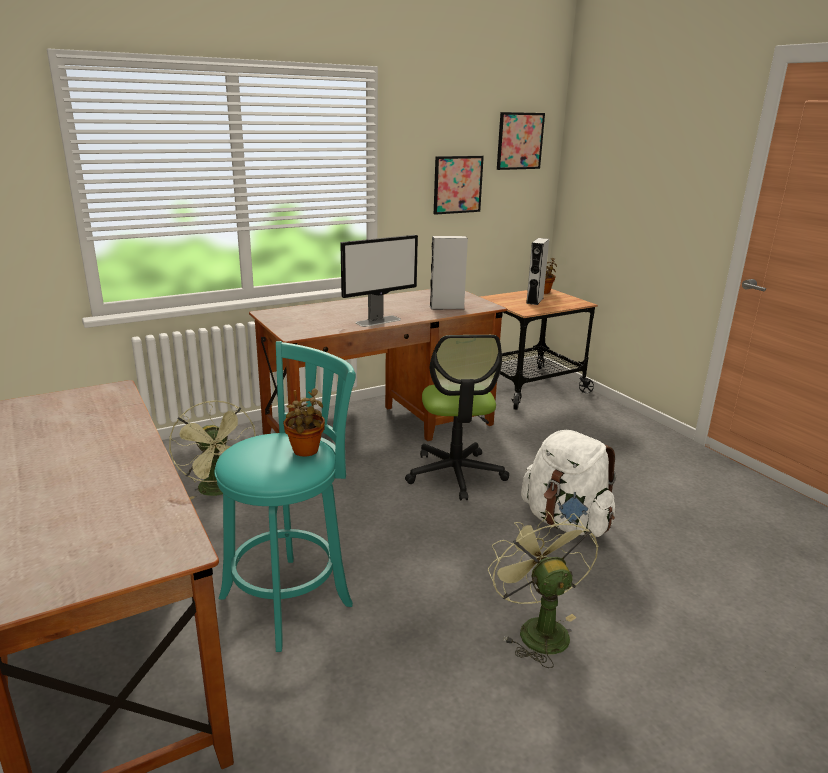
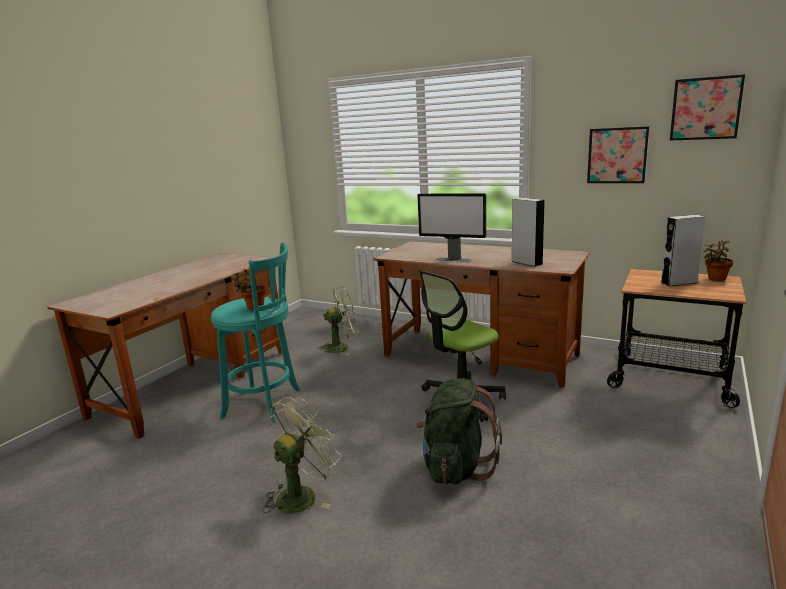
camera: 60 degrees right, 5 degrees down
(220, 491) = (342, 347): green fan -> green fan turned 135 degrees counterclockwise
(566, 522) = (456, 467): white backpack -> green backpack

